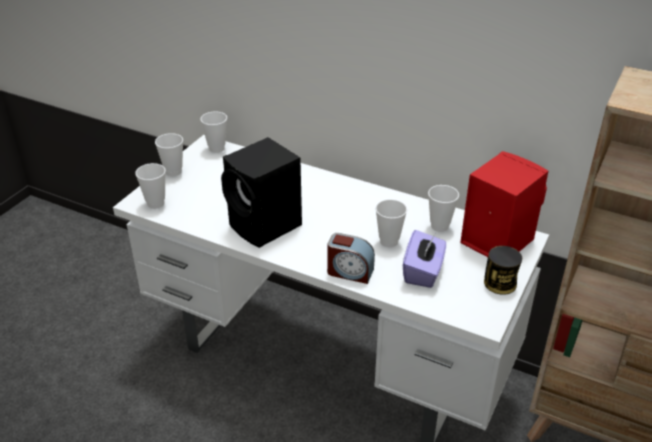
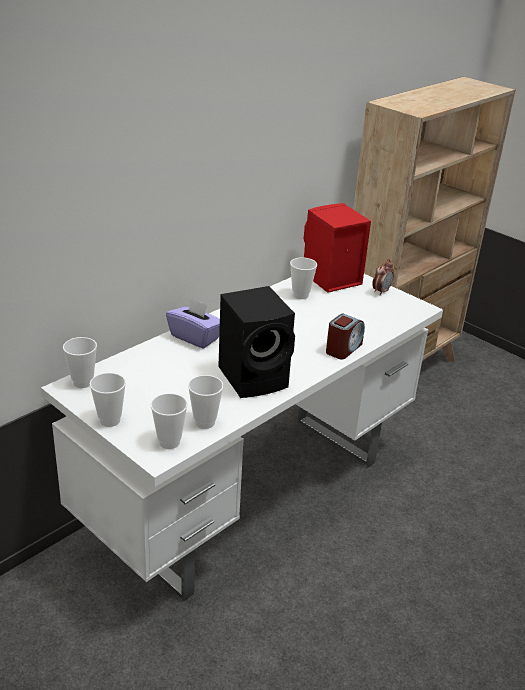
camera: 75 degrees left, 5 degrees down
(389, 241) = (310, 321): cup -> cup (205, 422)
(423, 272) = (356, 317): purple tissue box -> purple tissue box (195, 337)
(500, 283) = (381, 291): can -> alarm clock

